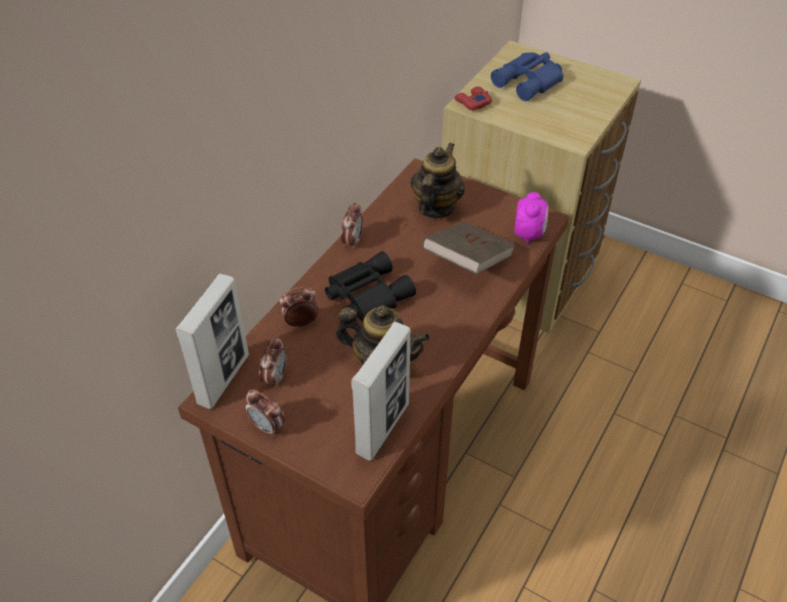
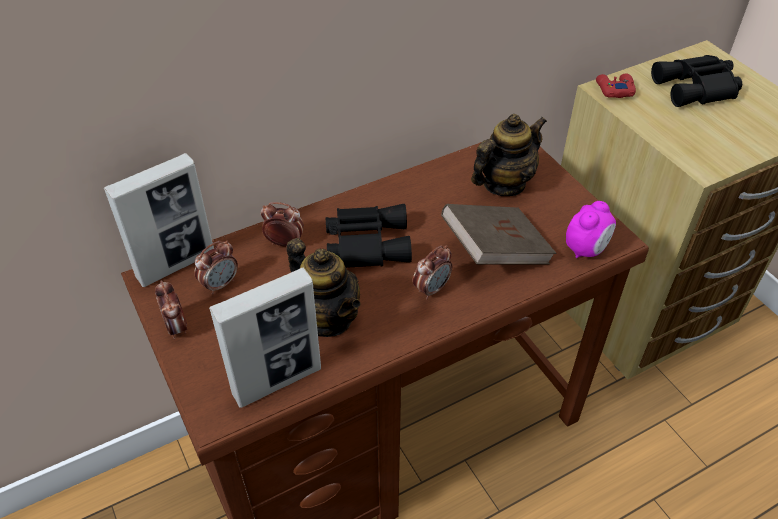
camera: 30 degrees right, 0 degrees up
(352, 241) = (394, 185): alarm clock -> alarm clock (431, 289)
(529, 82) = (697, 89): blue binoculars -> black binoculars

